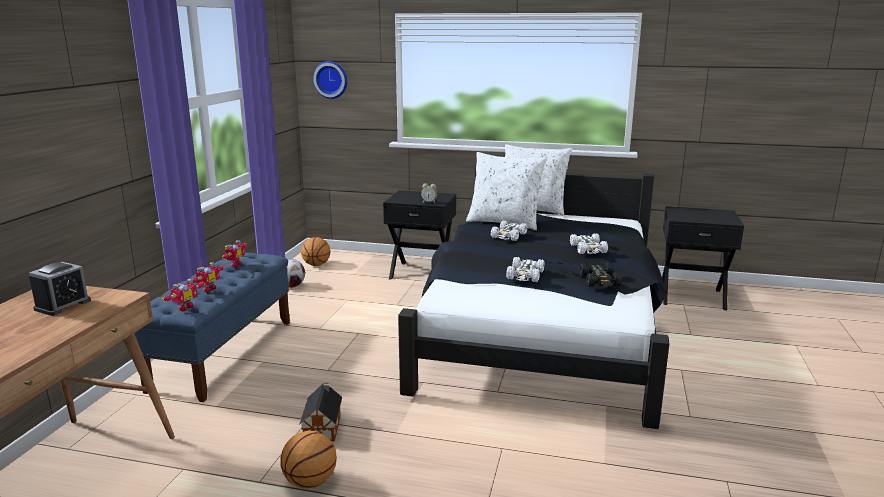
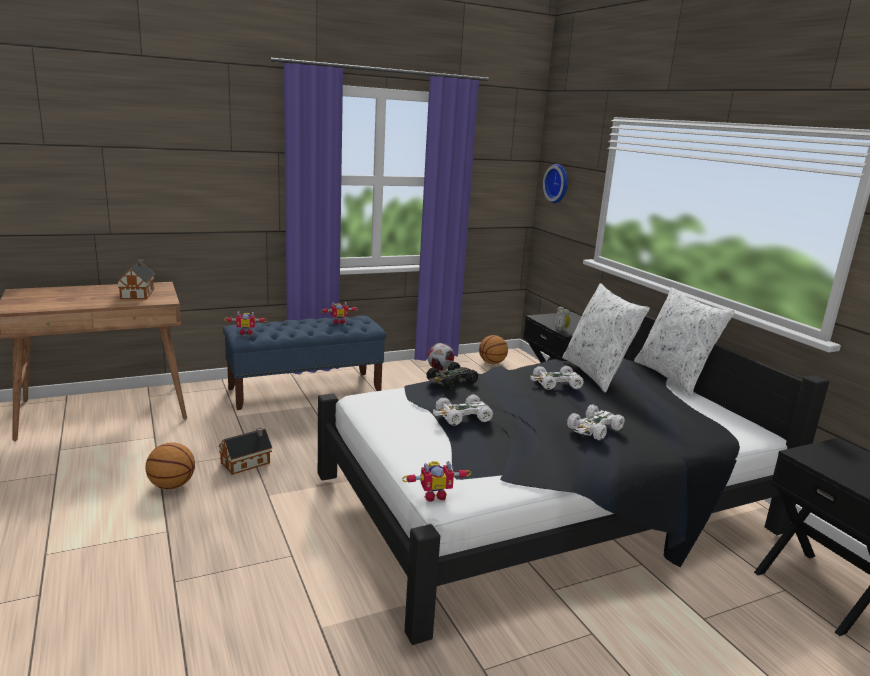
camera: 50 degrees right, 0 degrees up
(62, 305) = (138, 293): alarm clock -> toy house
(207, 289) = (284, 328): toy robot -> toy robot (434, 495)
(599, 281) = (509, 456): black toy car -> black toy car (451, 382)

